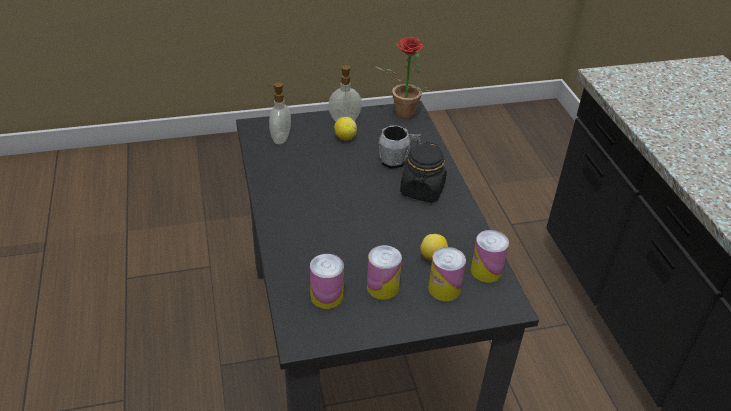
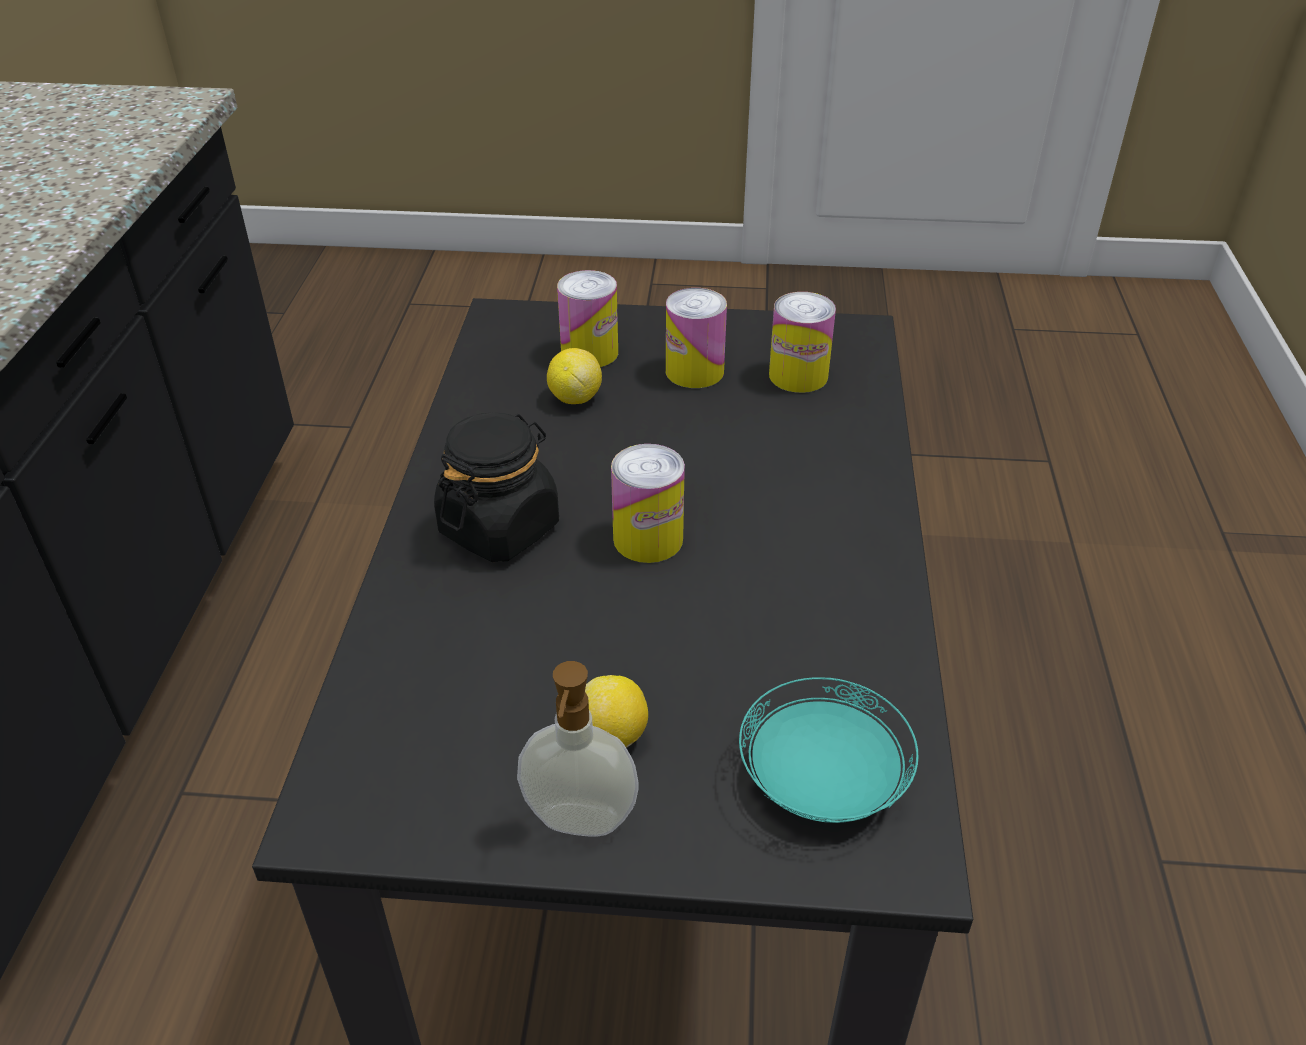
camera: 160 degrees left, 0 degrees up
(279, 138) = (823, 780): soap dispenser -> turquoise plate
(398, 161) = (506, 619): grey mug -> none
(401, 114) = (376, 803): potted plant -> none
(486, 271) = (496, 363): can -> can (648, 539)

